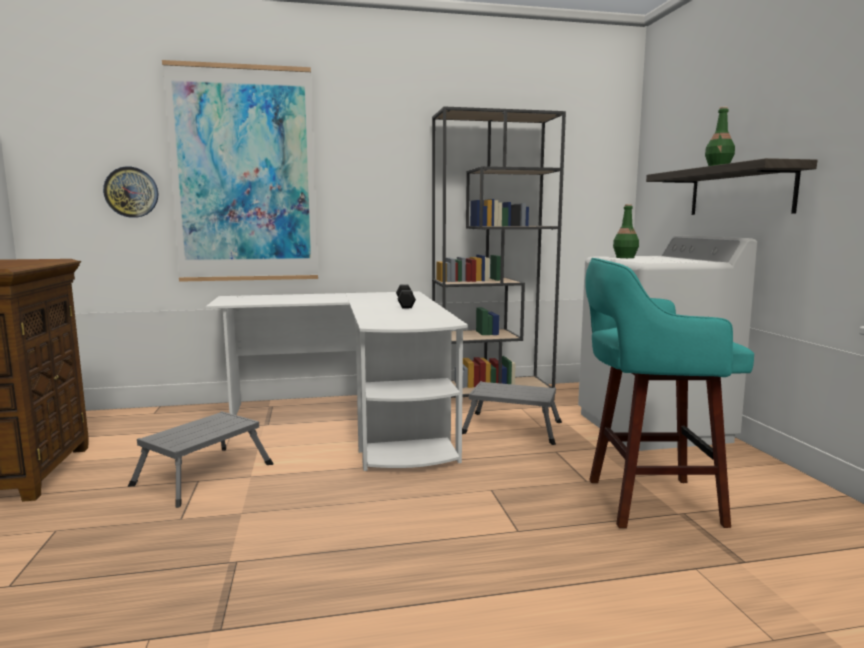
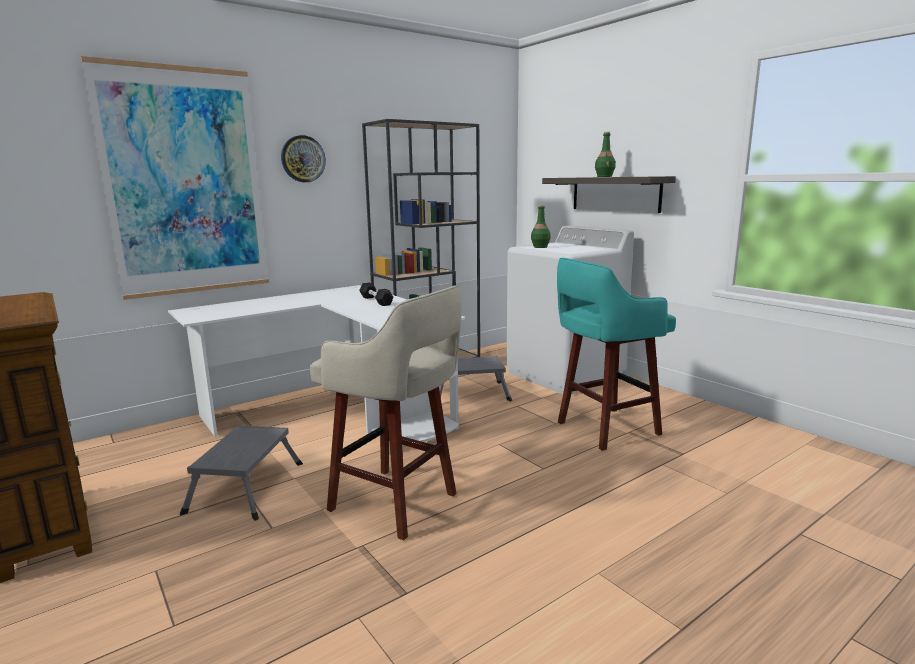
camera: 25 degrees left, 5 degrees up
(131, 192) = (55, 206): wall clock -> wall clock (303, 159)
(314, 528) = (397, 504): none -> beige stool

